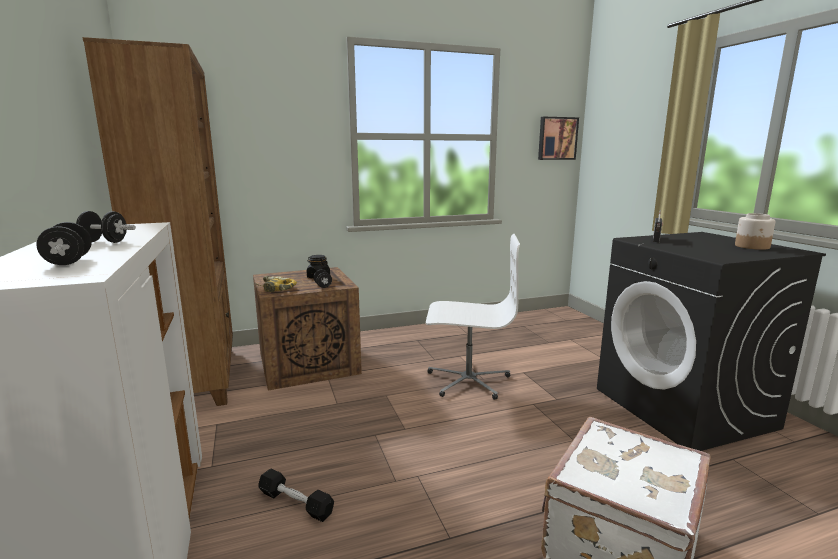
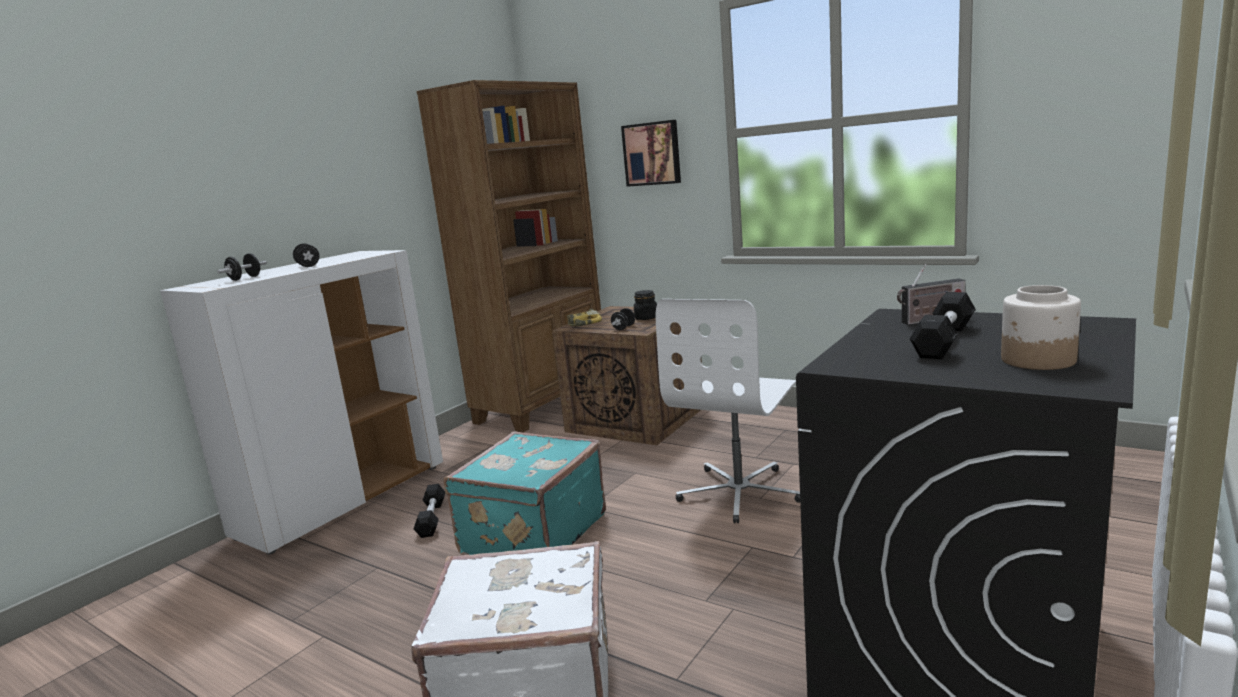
camera: 55 degrees right, 0 degrees up
(407, 465) = (531, 534): none -> turquoise suitcase
(468, 380) = (740, 492): white office chair -> white office chair turned 60 degrees clockwise
(557, 138) = (1126, 93): picture -> picture (652, 153)
(699, 245) = (943, 341): none -> black dumbbell

